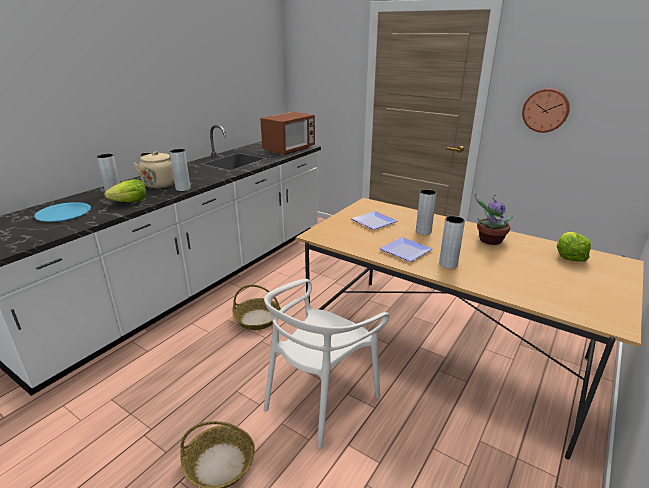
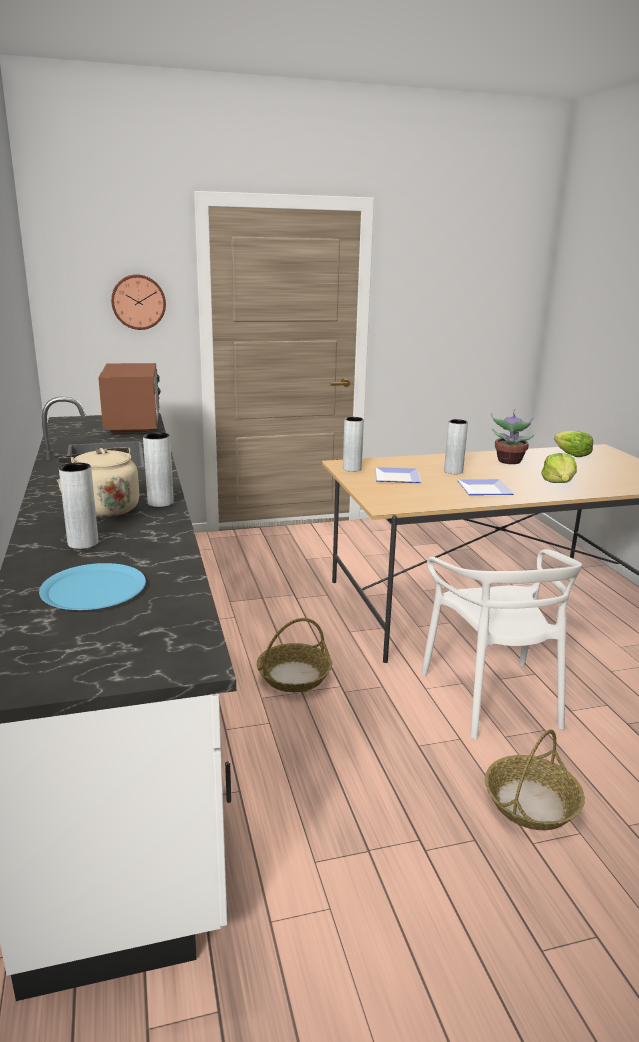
camera: 50 degrees left, 5 degrees down
(130, 202) = (145, 540): lettuce -> lettuce (558, 483)
(448, 264) = (532, 487): grey vase -> grey vase (352, 469)
(545, 110) = (430, 323): wall clock -> wall clock (138, 302)

